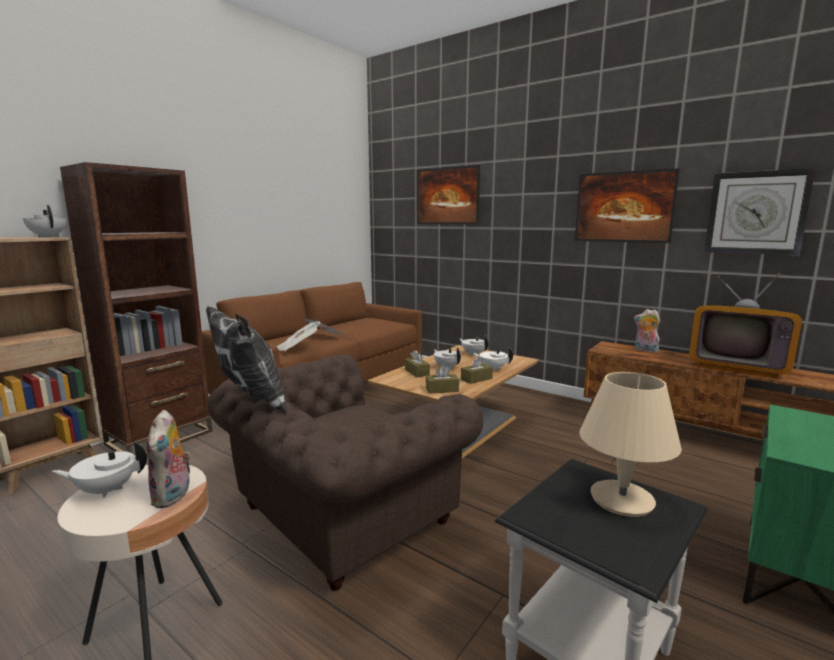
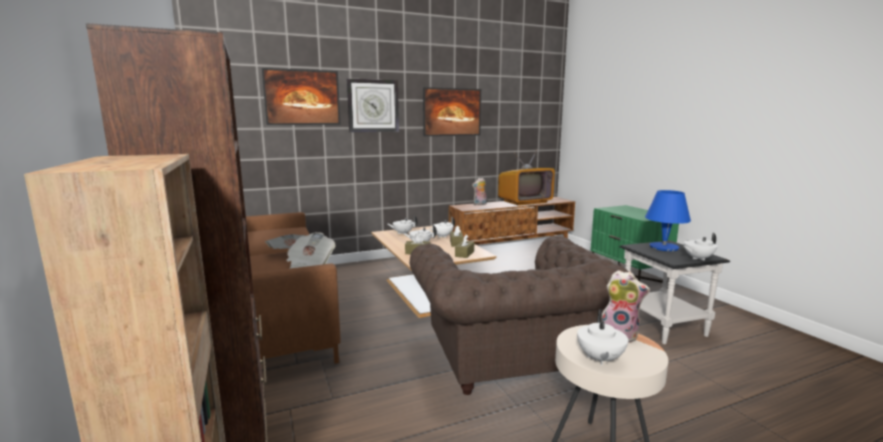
camera: 60 degrees left, 0 degrees up
(48, 237) = (153, 155): white teapot -> white teapot (697, 258)
(250, 403) = (528, 277): pillow -> none
(622, 500) = (664, 247): beige table lamp -> blue table lamp
(756, 213) = (515, 117): wall clock -> wall clock (373, 106)

